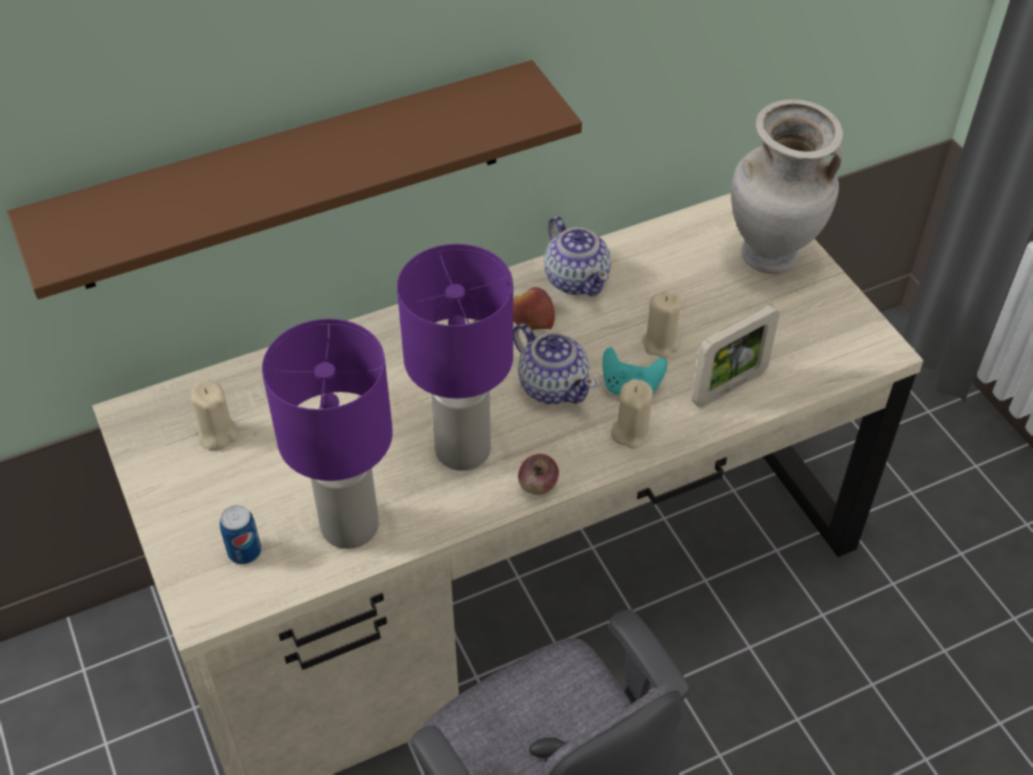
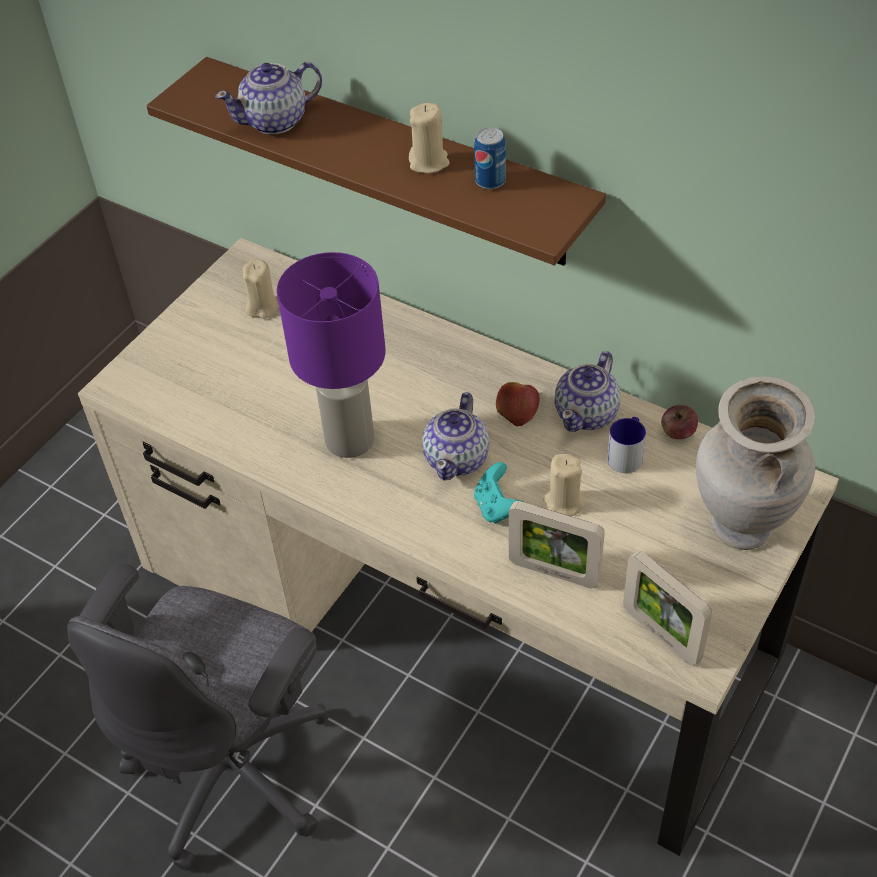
camera: 60 degrees right, 0 degrees up
(189, 205) = (276, 121): none -> teapot
(244, 552) = (174, 378): can -> can (490, 181)
(351, 527) = (233, 418): purple table lamp -> none
(538, 485) = (349, 501): apple -> apple (678, 432)
(631, 432) = (449, 531): beige candle -> beige candle (429, 162)
(642, 279) = (627, 454): none -> mug
(838, 356) = (661, 634): none -> picture frame

